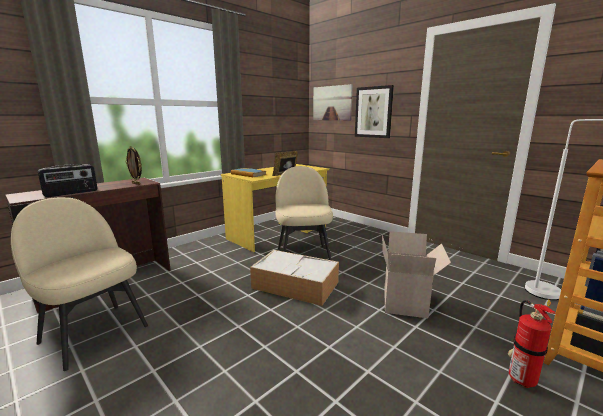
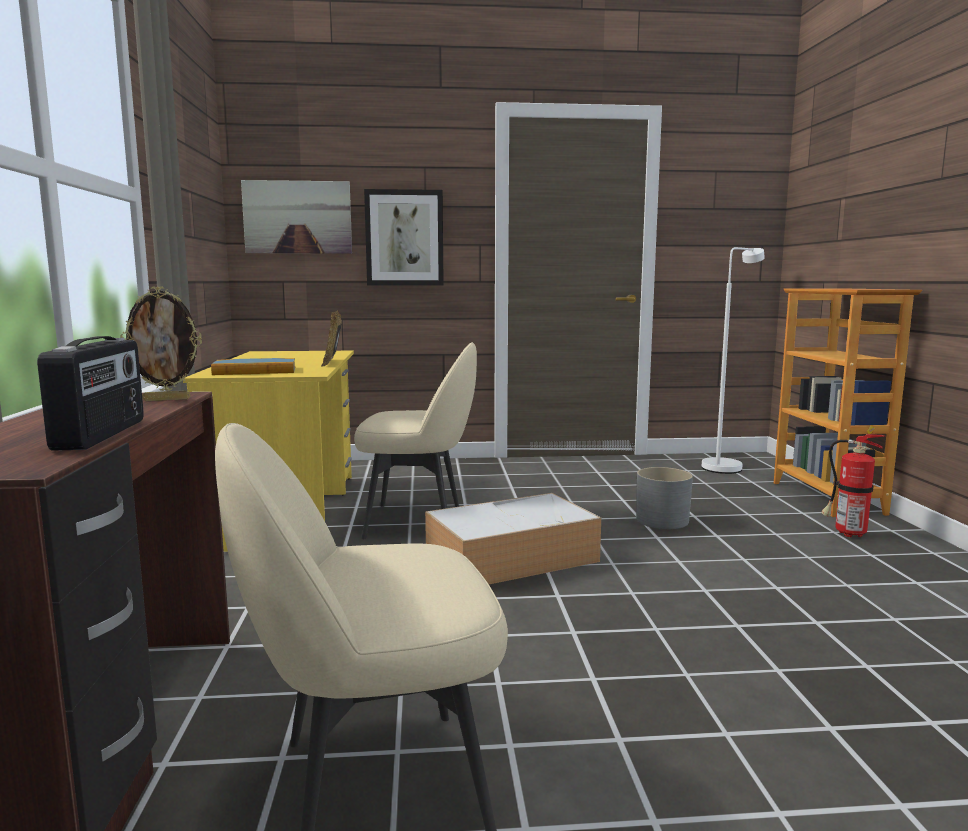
camera: 50 degrees left, 5 degrees down
(303, 254) = (417, 521): beige chair -> beige chair turned 150 degrees clockwise
(406, 303) = (662, 521): cardboard box -> grey planter

